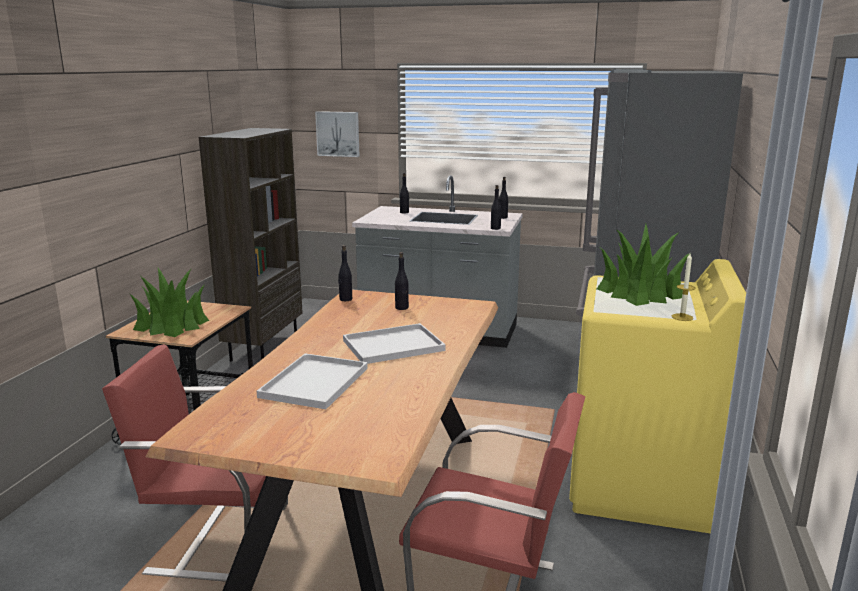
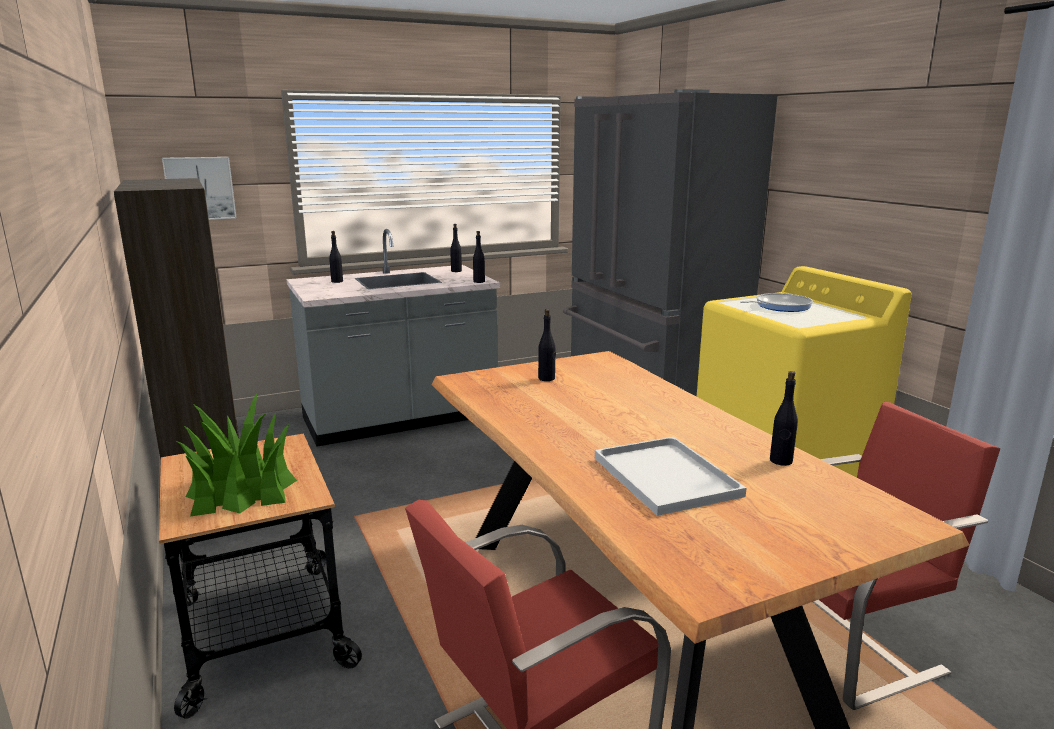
camera: 40 degrees left, 0 degrees up
(345, 299) = (467, 386): black bottle -> black bottle (781, 461)
(392, 346) = (636, 416): white tray -> none
(641, 292) = (780, 306): potted plant -> frying pan
(682, 317) = (857, 317): candle -> none

